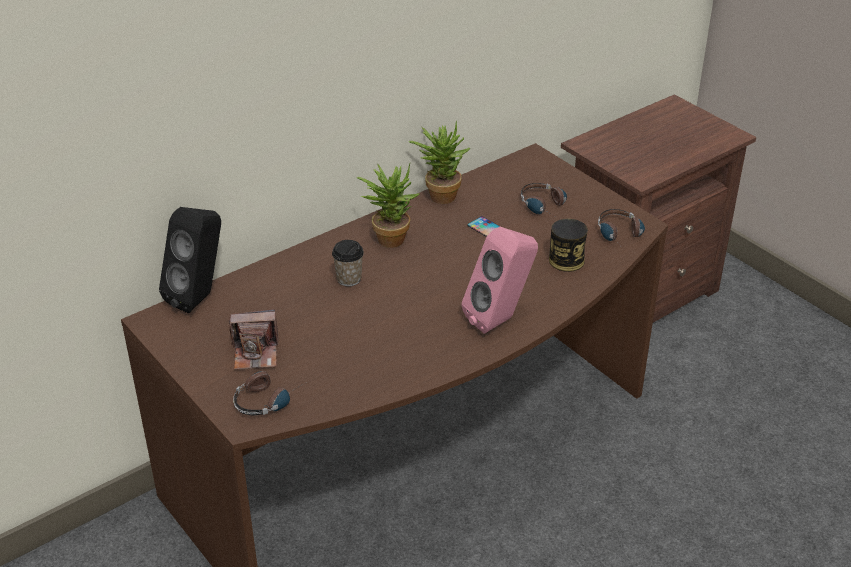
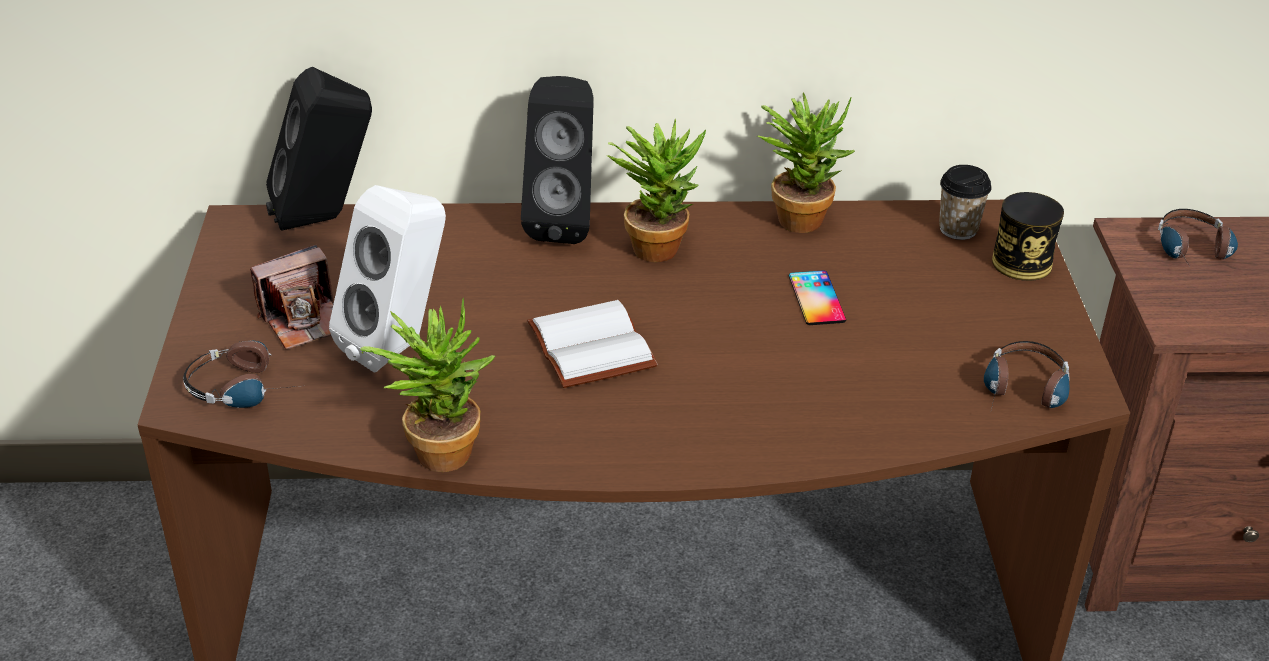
camera: 35 degrees right, 0 degrees up
(256, 353) = (304, 320): camera -> camera turned 60 degrees counterclockwise
(322, 342) = (400, 346): none -> white speaker
(330, 245) = (564, 222): none -> black speaker
(349, 279) = (535, 277): cup -> cup (958, 229)
(399, 380) = (437, 447): none -> potted plant
(413, 300) = (587, 346): none -> white book
(500, 319) = (680, 432): pink speaker -> none
(546, 207) = (945, 299): headphones -> headphones (1195, 253)
(566, 260) = (886, 392): can -> can (1021, 263)

